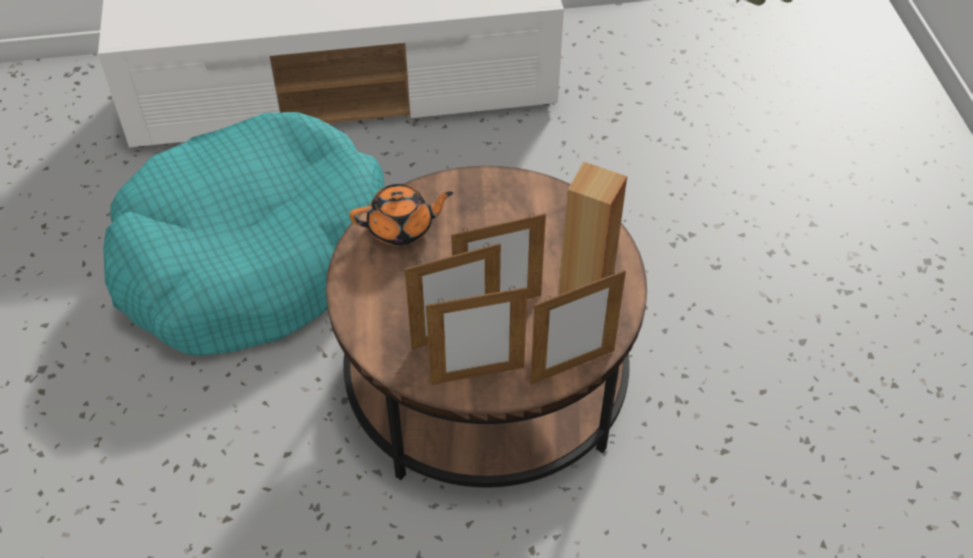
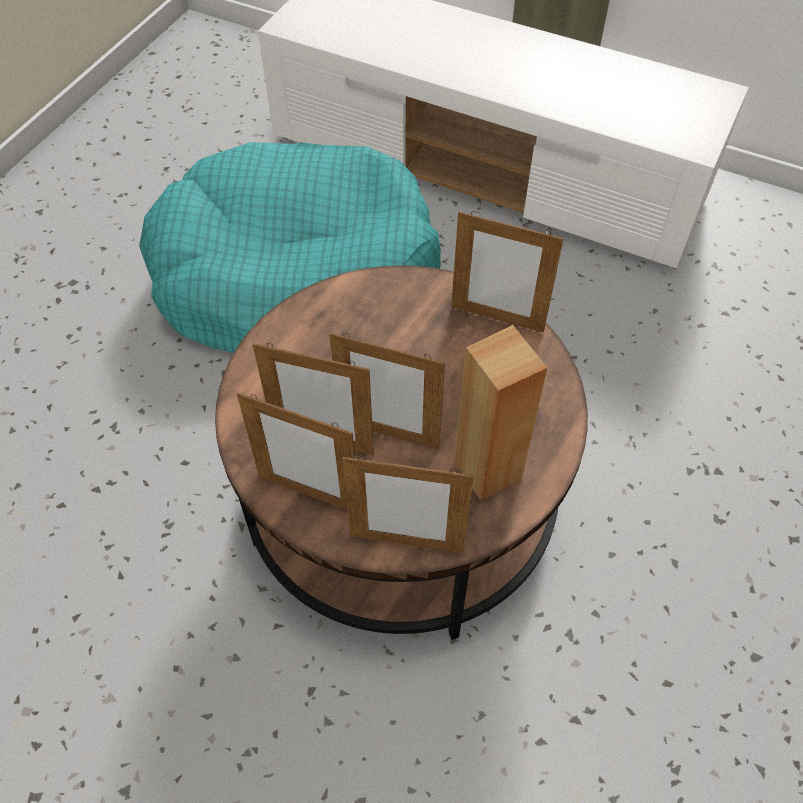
camera: 35 degrees right, 5 degrees up
(402, 228) = (365, 307): orange teapot -> none
(505, 187) = (497, 319): none -> picture frame

